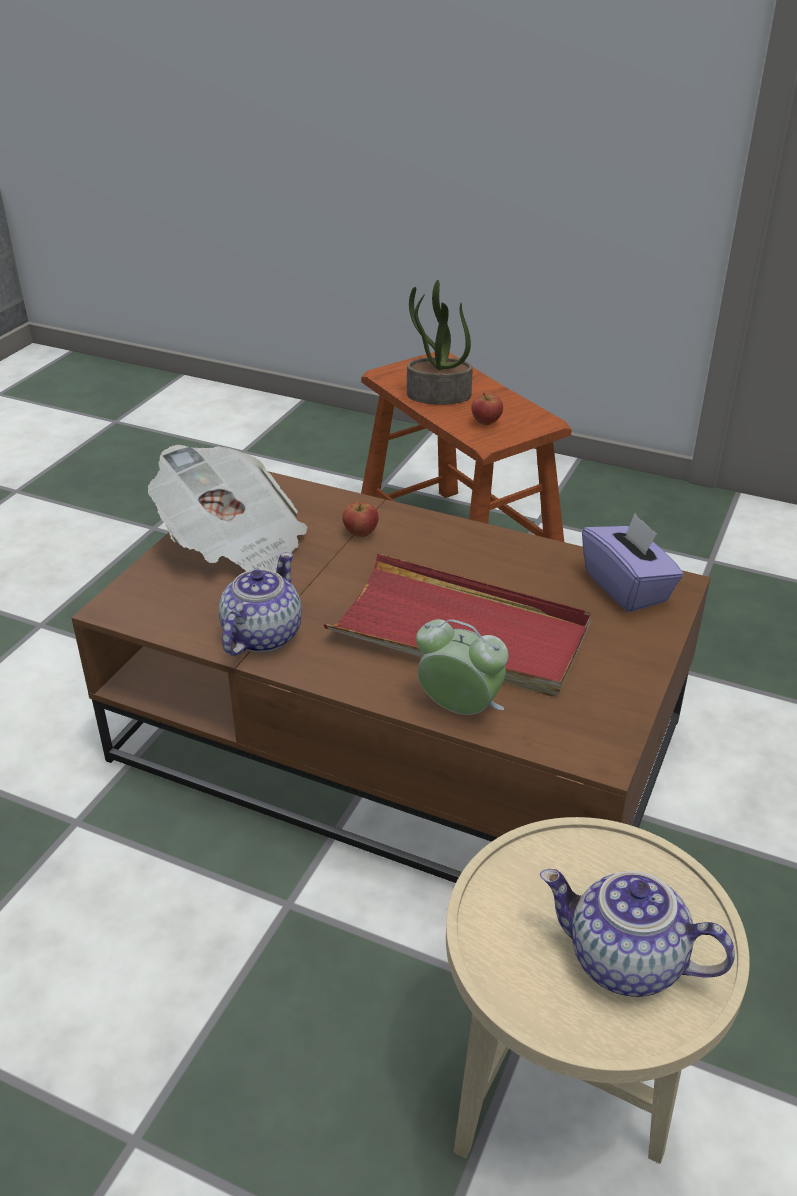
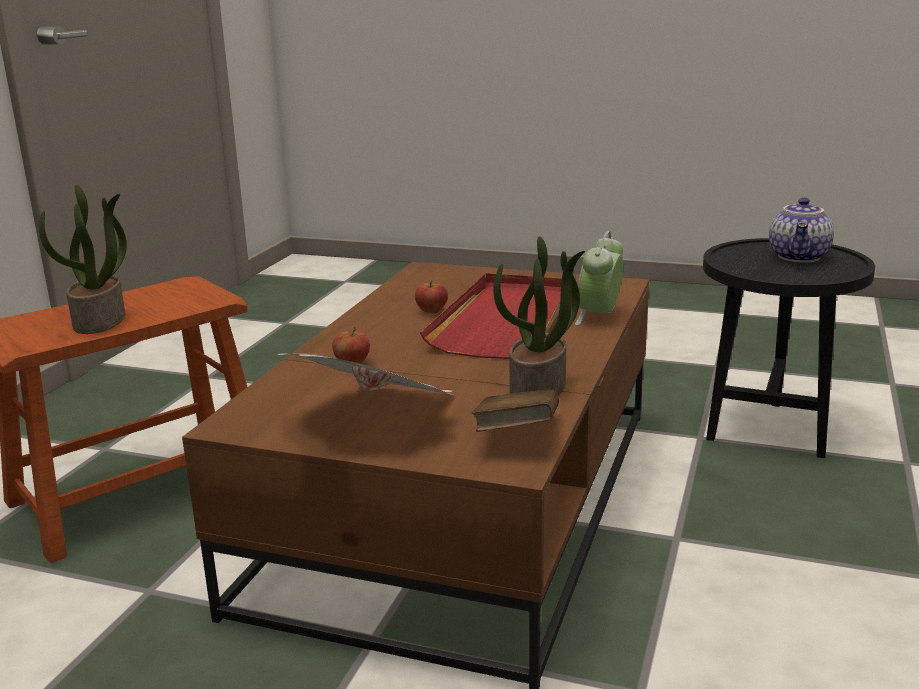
camera: 95 degrees left, 15 degrees down
(166, 613) = (517, 435): none -> brown book
(261, 636) = (539, 387): teapot -> potted plant
(486, 422) = (178, 300): apple -> apple (431, 311)
(564, 1110) = (769, 428): beige side table -> black side table
(627, 587) = (430, 279): purple tissue box -> none

